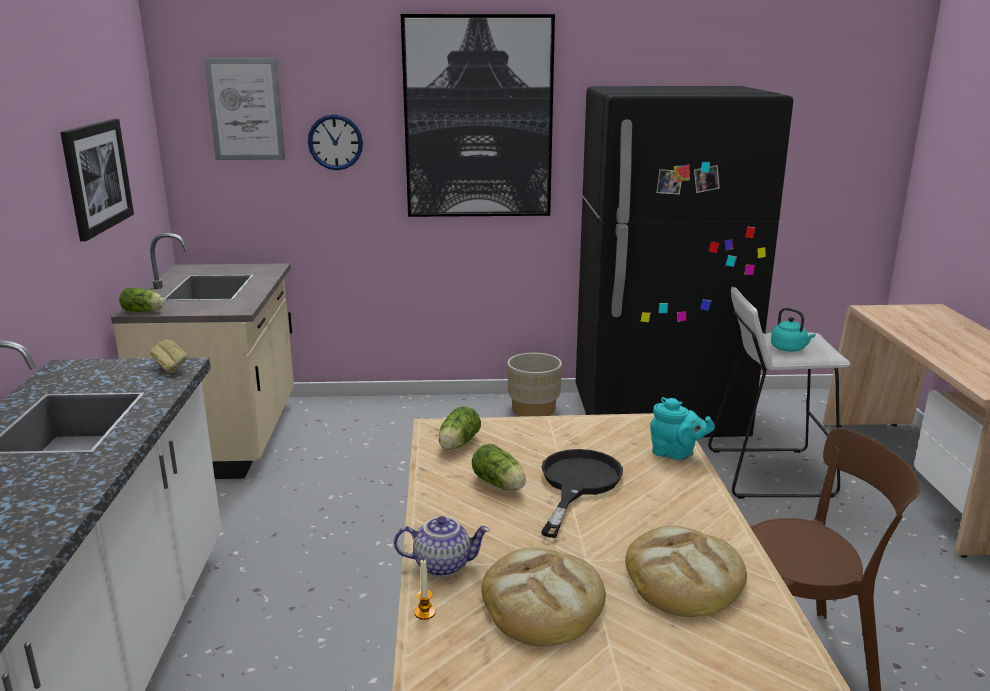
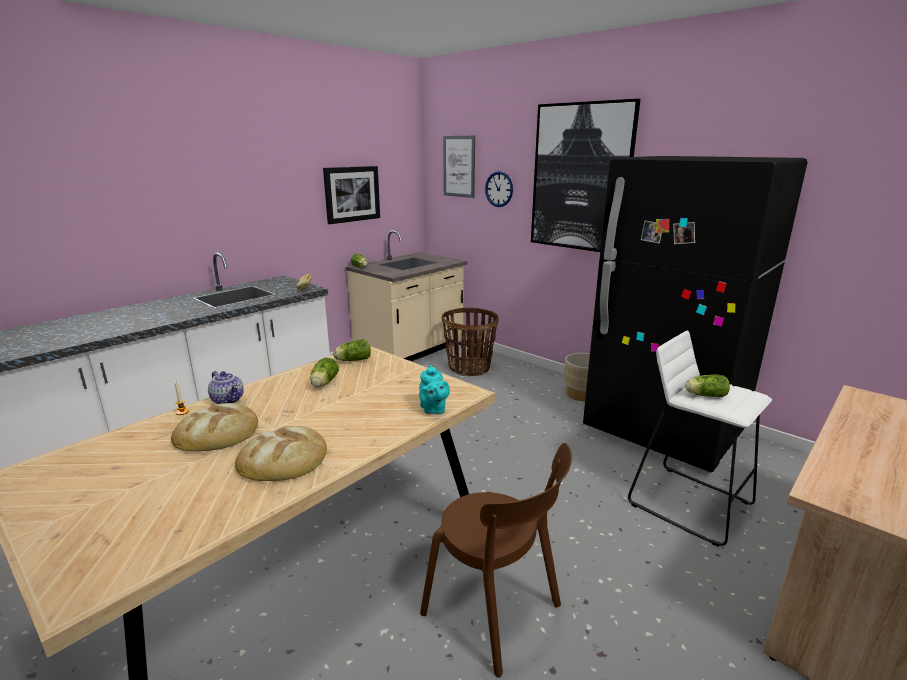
camera: 45 degrees right, 0 degrees up
(357, 429) = (469, 368): none -> basket
(577, 484) = (352, 398): black frying pan -> none
(789, 349) = (704, 395): turquoise kettle -> lettuce

